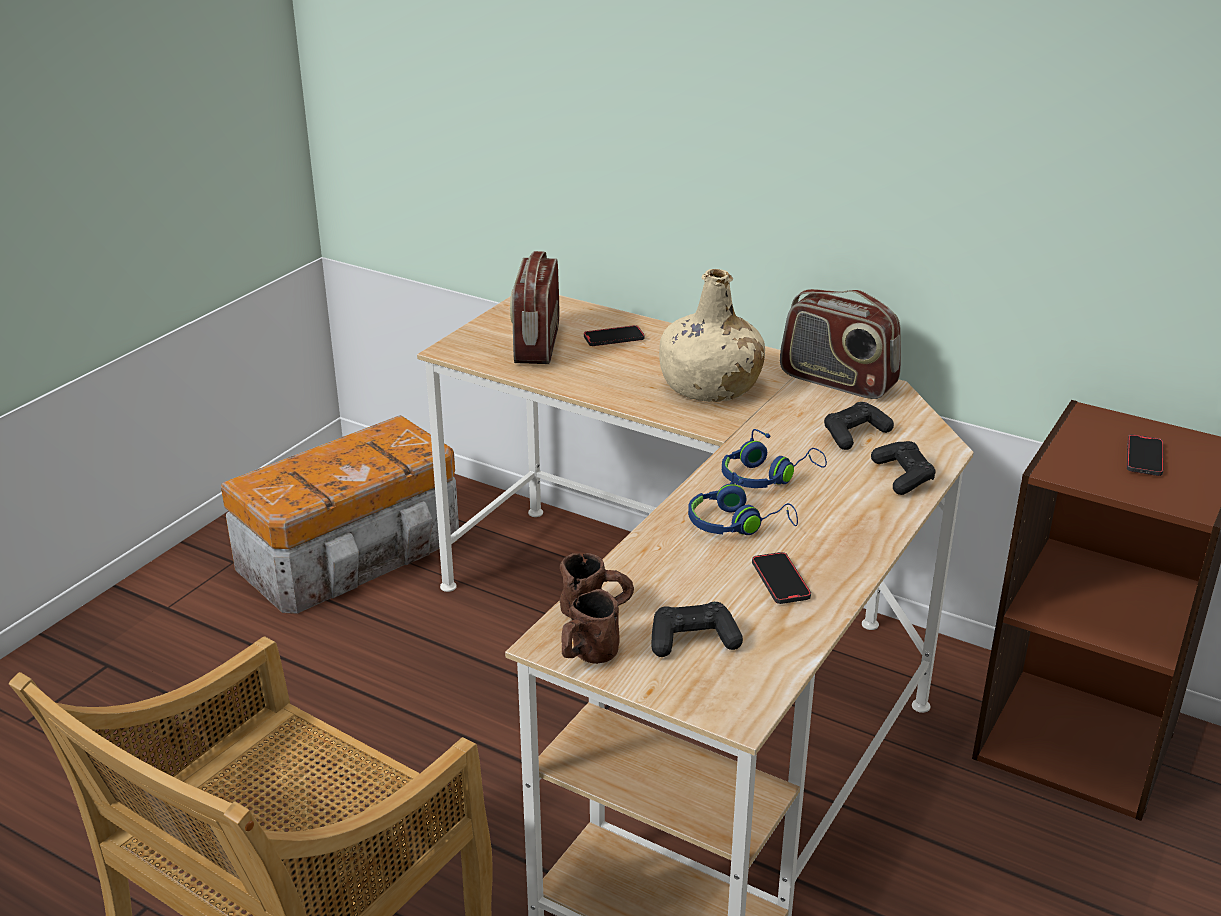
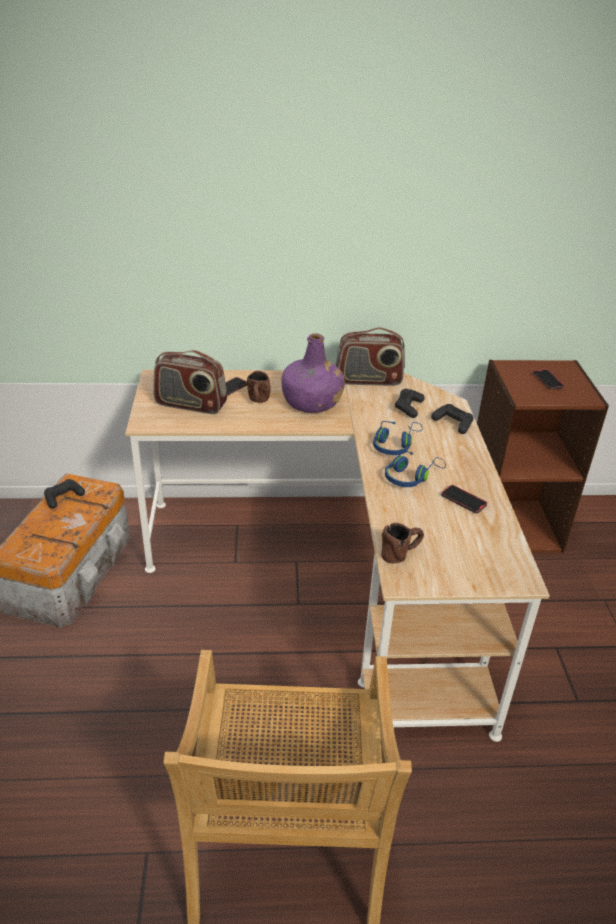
camera: 35 degrees left, 5 degrees up
(536, 344) = (190, 405): radio -> radio turned 45 degrees counterclockwise
(587, 657) = (426, 582): brown mug -> brown mug (258, 401)
(693, 640) = (462, 550): black game controller -> black game controller (63, 497)
(710, 386) = (312, 402): beige bottle -> purple bottle

